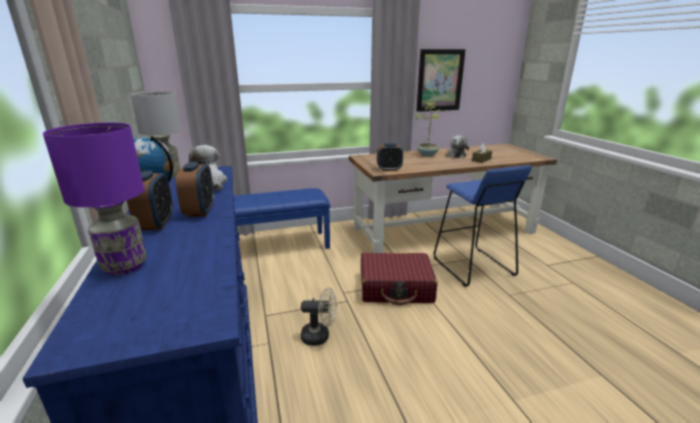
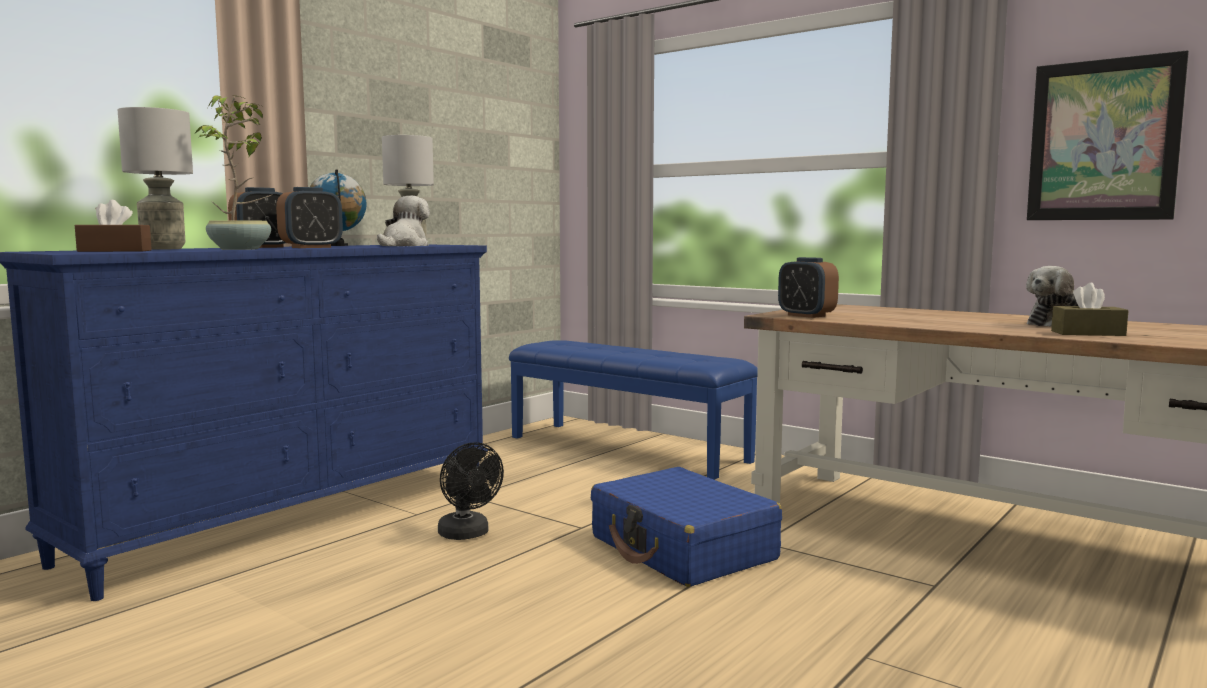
camera: 55 degrees right, 15 degrees down
(123, 266) = (162, 249): purple table lamp -> grey table lamp
(164, 295) = (115, 251): none -> brown tissue box
(320, 336) = (467, 535): beige fan -> black fan
(396, 287) = (682, 549): red suitcase -> blue suitcase
(427, 155) = (983, 317): potted plant -> potted plant (241, 249)
(472, 267) = (909, 596): blue stool -> none

